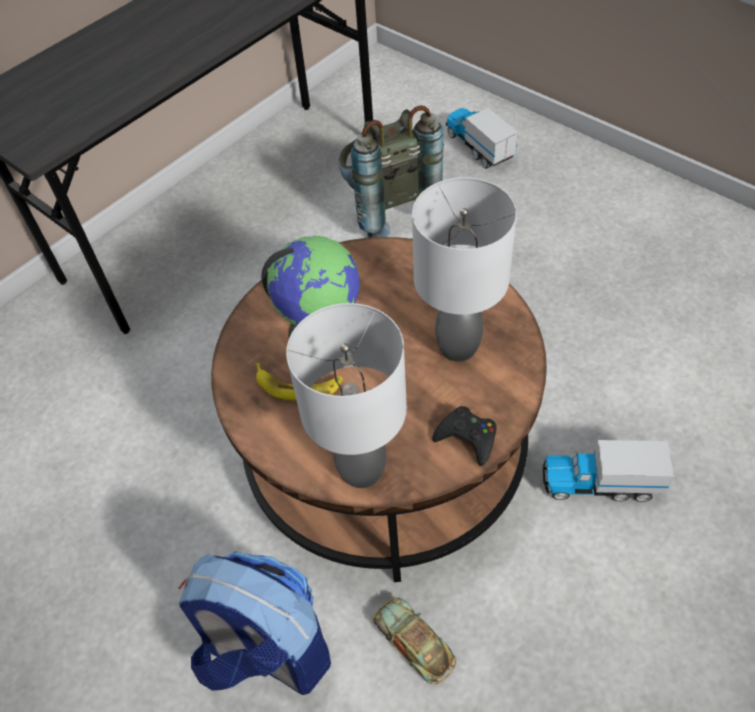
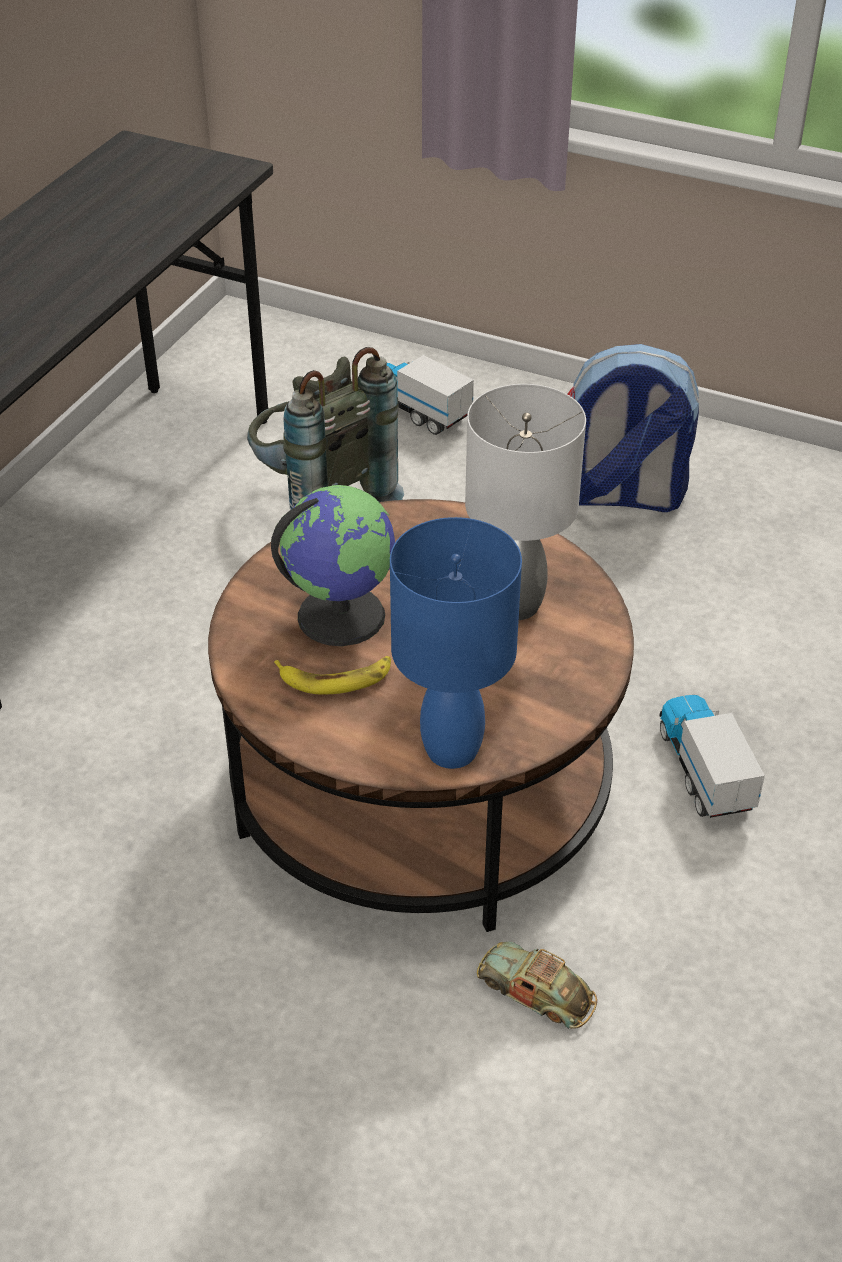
camera: 20 degrees left, 10 degrees down
(266, 652) = (349, 1046): backpack -> backpack (622, 495)
(363, 469) = (453, 749): grey table lamp -> blue table lamp
(467, 437) = (563, 694): black game controller -> none
(600, 483) = (703, 772): toy truck -> toy truck turned 90 degrees clockwise

